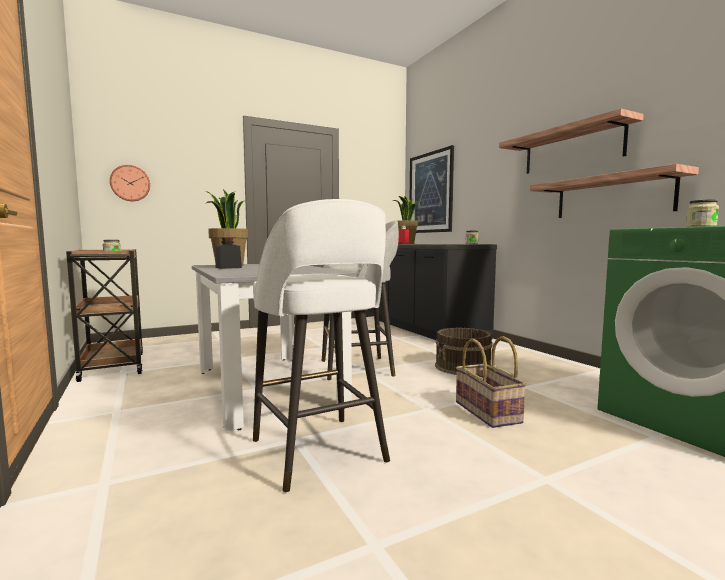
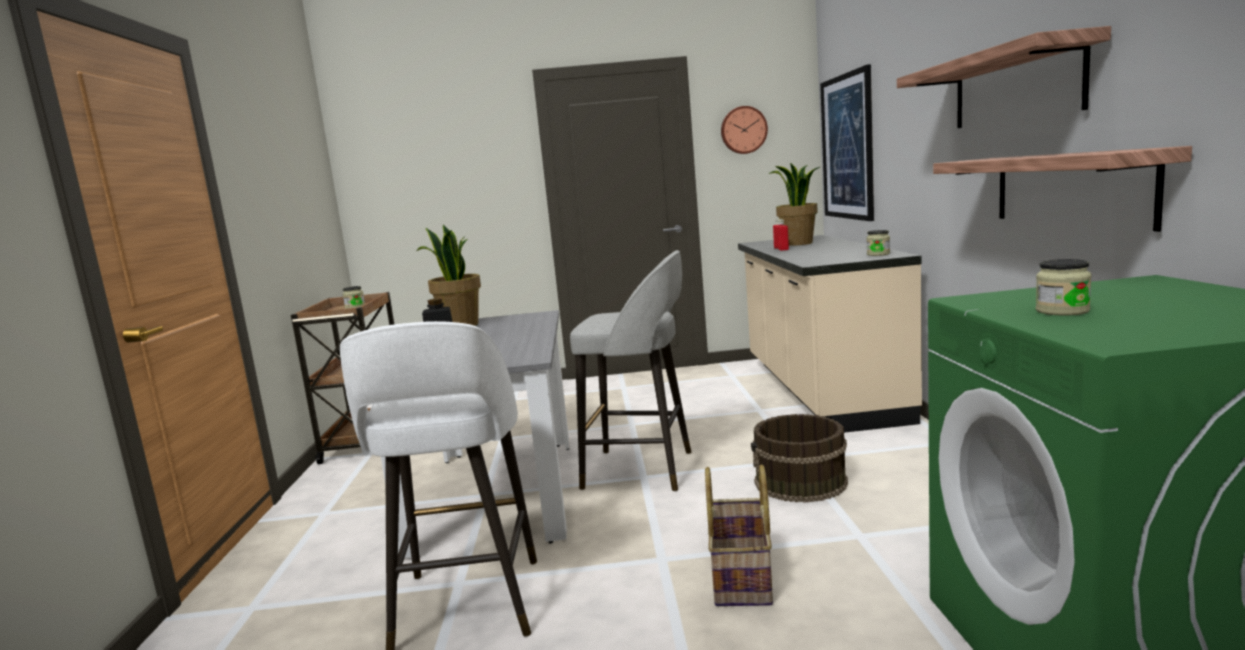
camera: 25 degrees right, 5 degrees up
(130, 183) = (395, 194): wall clock -> wall clock (743, 130)
(421, 329) = (820, 391): black counter -> beige counter

